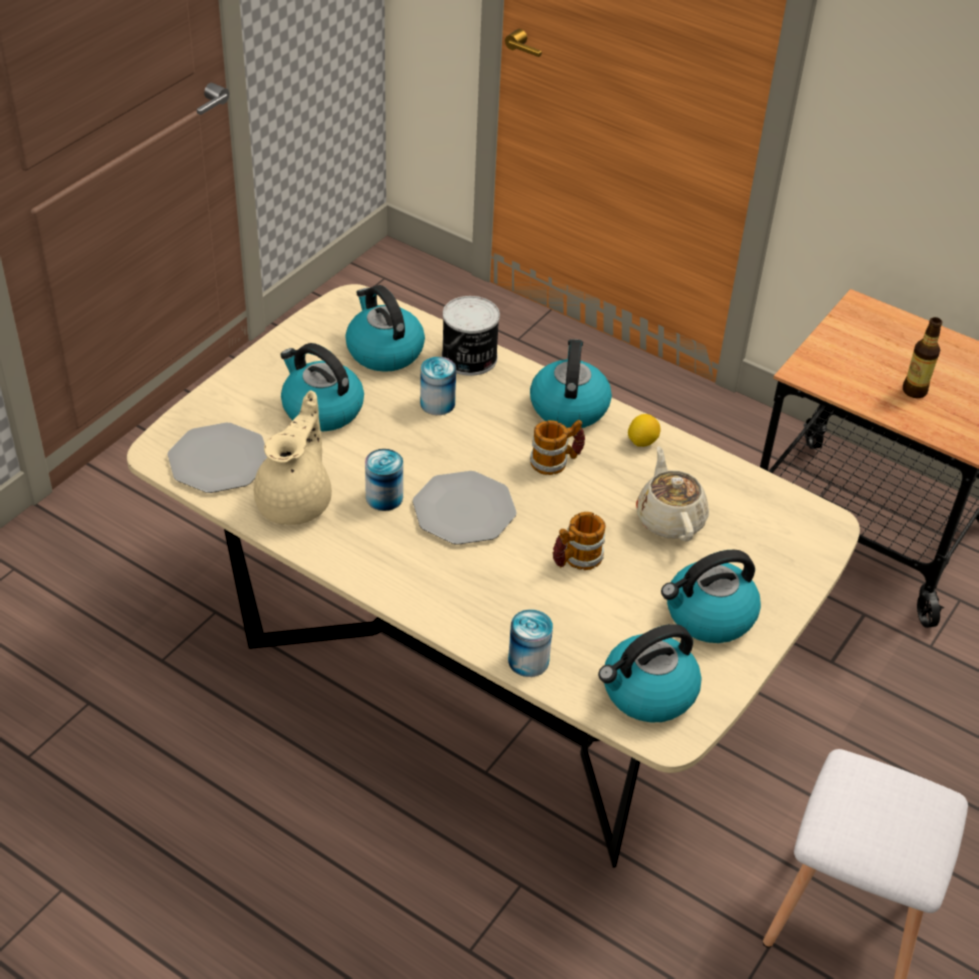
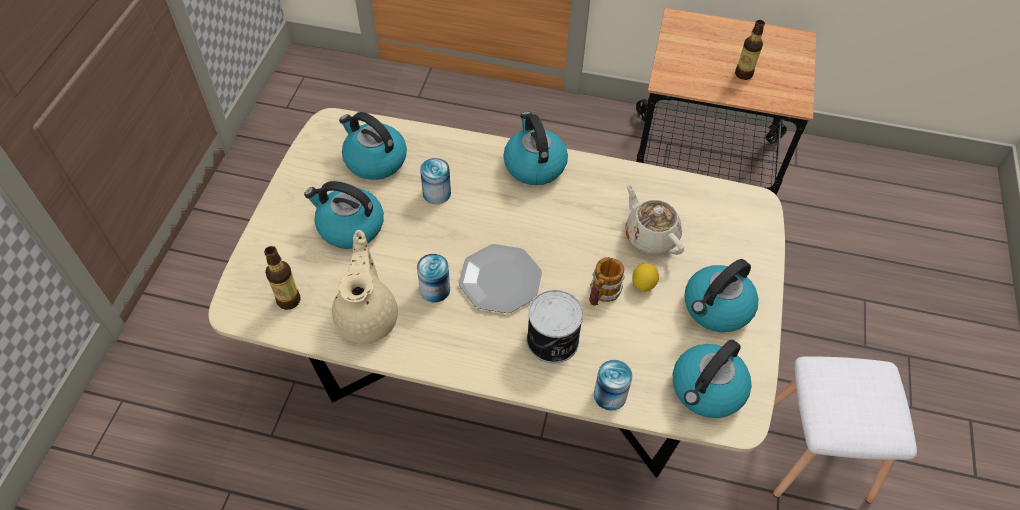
camera: 20 degrees left, 10 degrees up
(219, 460) = (288, 300): plate -> bottle
(469, 358) = (442, 147): can -> can (553, 341)
(556, 461) = (547, 215): mug -> none
(642, 442) = (600, 178): lemon -> lemon (643, 284)

